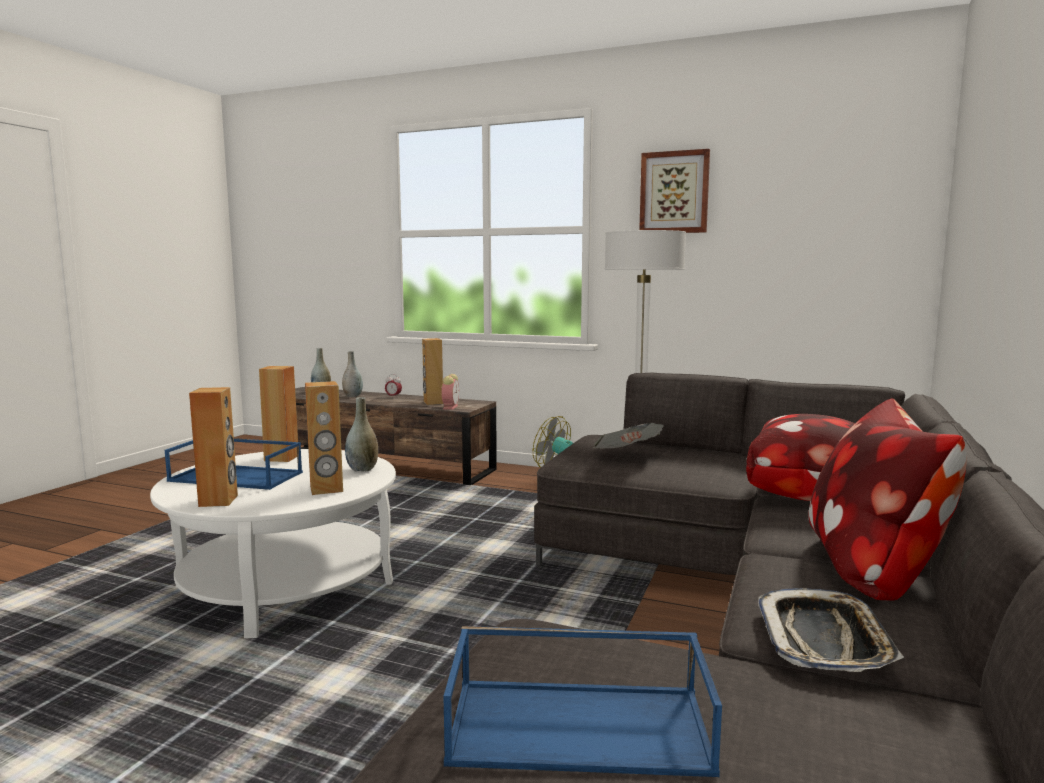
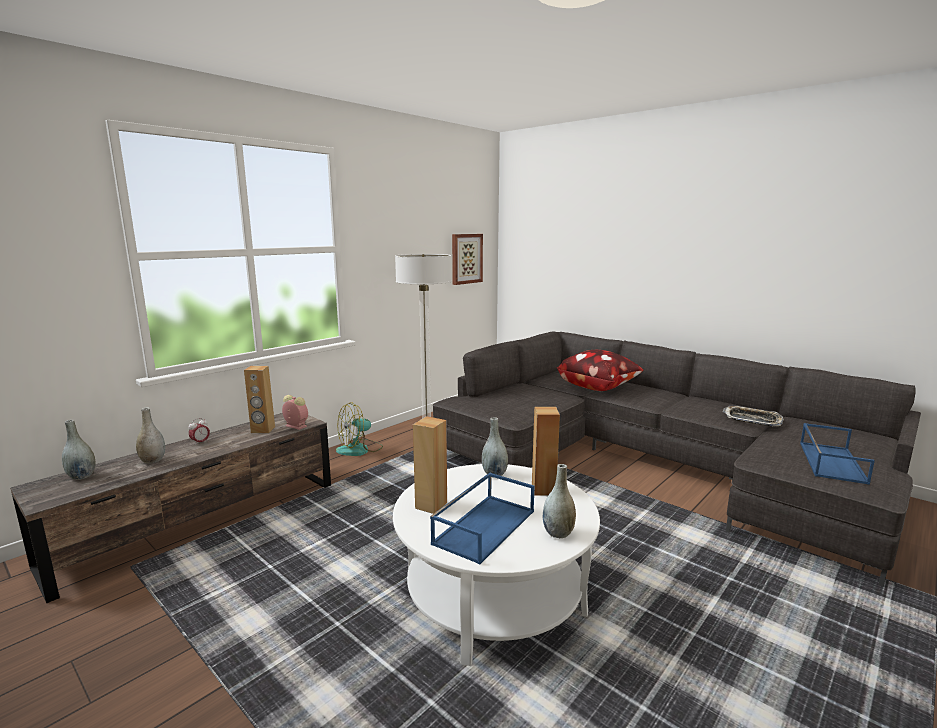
camera: 70 degrees left, 5 degrees up
(219, 501) = (558, 533): brown speaker -> grey vase
(627, 456) = (510, 402): newspaper -> none
(674, 192) = (391, 222): picture -> picture (466, 258)
(873, 568) = (686, 400): pillow -> none

